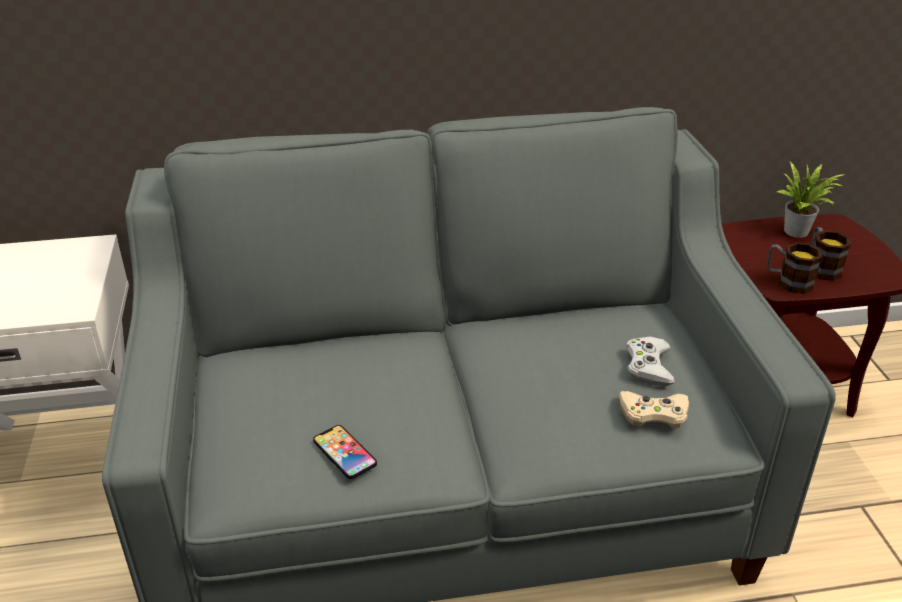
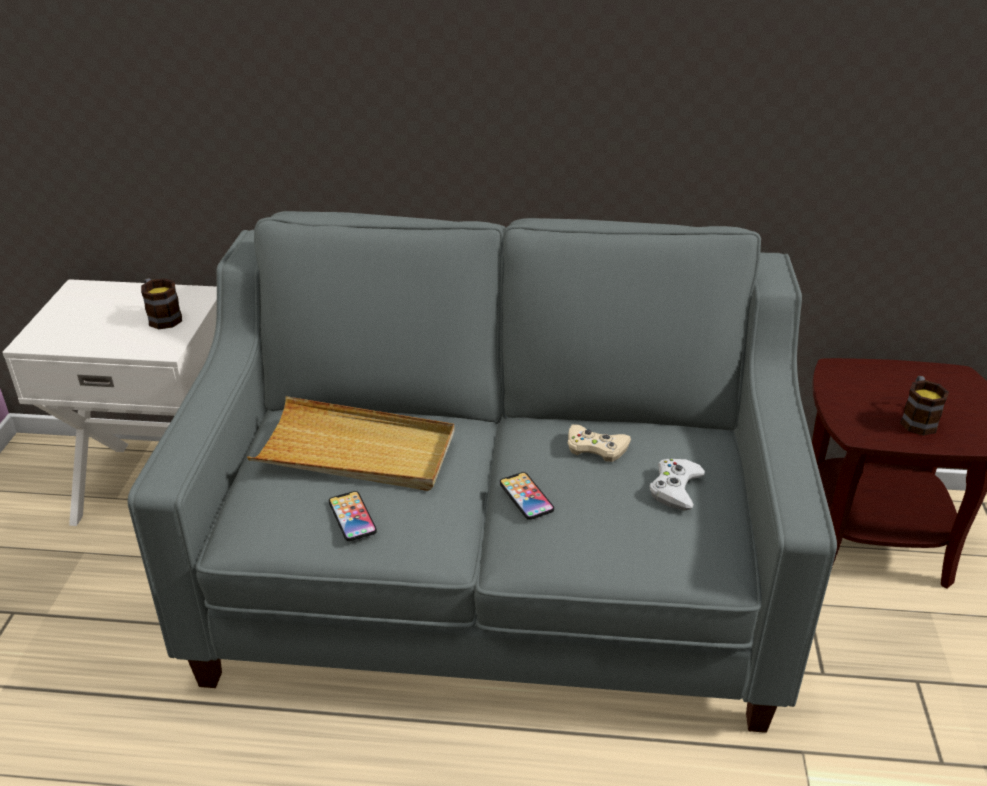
camera: 15 degrees right, 0 degrees up
(320, 383) = (356, 451): none -> beige tray
(511, 399) = (526, 497): none -> phone
(653, 414) = (659, 535): beige game controller -> beige game controller (596, 447)
(787, 281) = (872, 428): mug -> mug (162, 317)
(799, 232) = (912, 379): potted plant -> none

